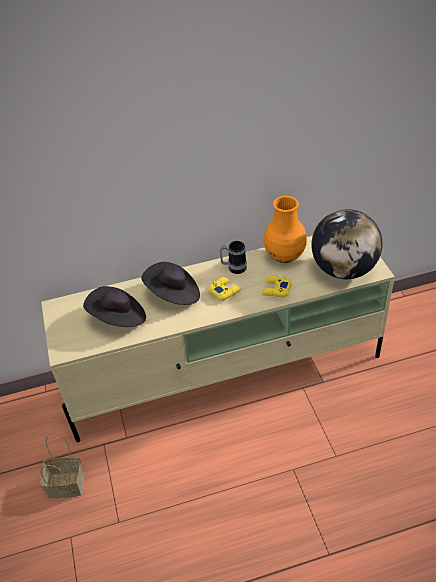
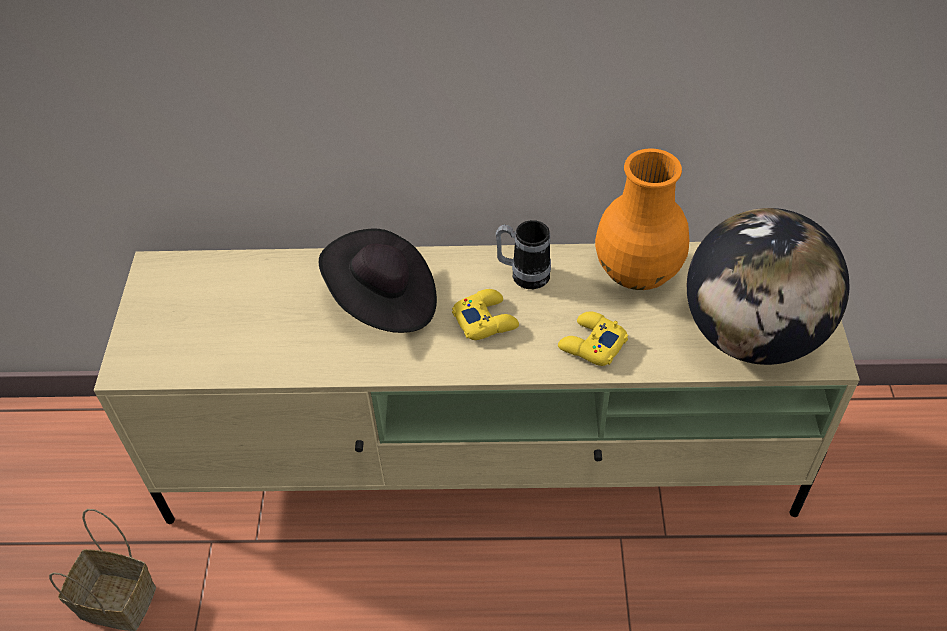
camera: 15 degrees right, 5 degrees up
(118, 318) = (259, 324): black hat -> none

